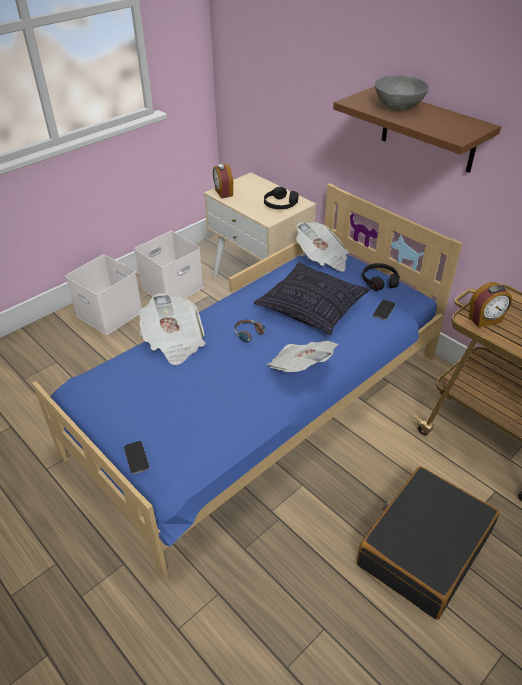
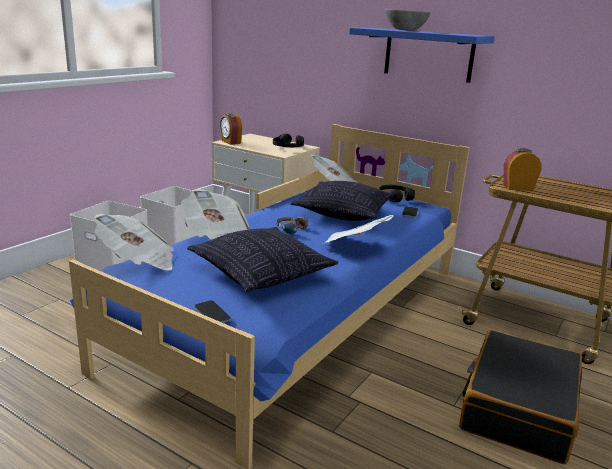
camera: 15 degrees left, 20 degrees down
(95, 376) = (138, 261): none -> newspaper
(197, 405) = (262, 274): none -> pillow
(428, 130) = (428, 55): brown shelf -> blue shelf
(485, 320) = (517, 187): alarm clock -> alarm clock turned 150 degrees counterclockwise

